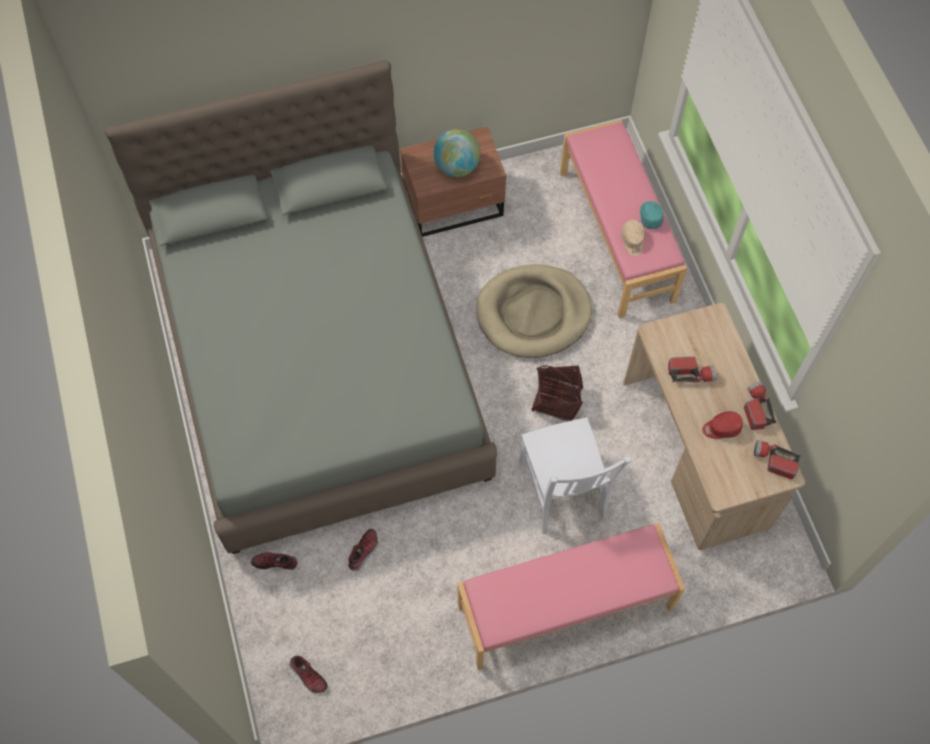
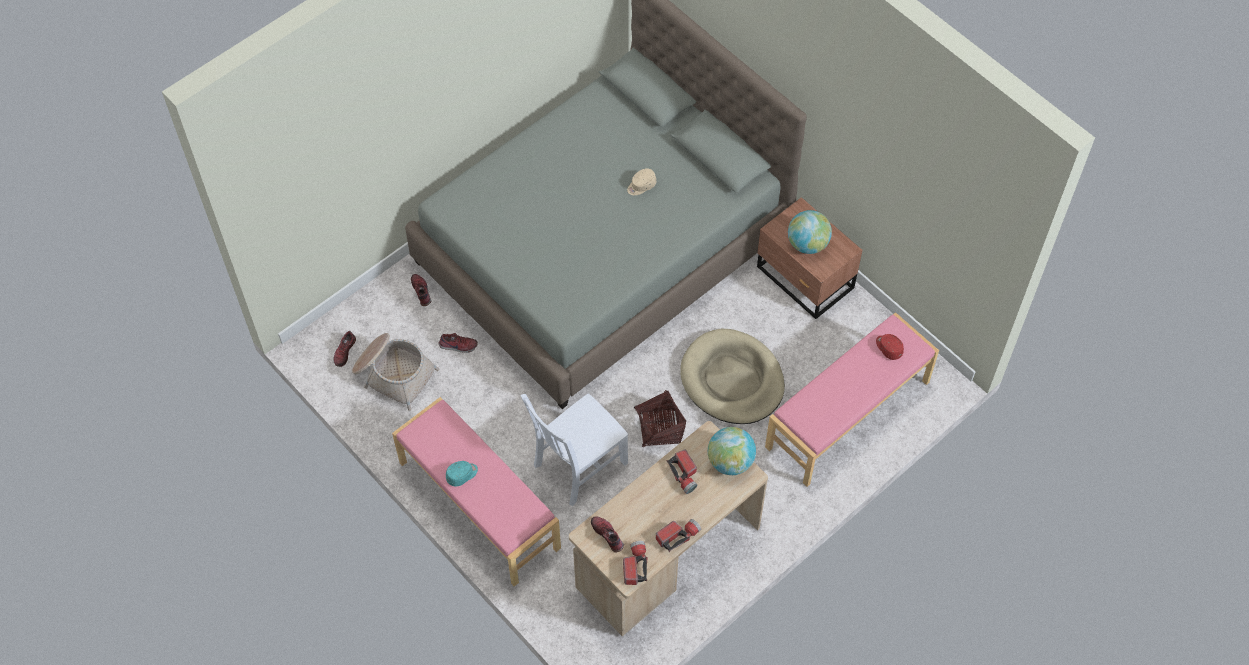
camera: 65 degrees right, 5 degrees down
(364, 633) = (393, 374): none -> basket
(632, 241) = (812, 403): beige cap -> beige cap (641, 186)
(650, 216) = (846, 407): turquoise cap -> turquoise cap (462, 475)
(693, 327) = (730, 461): none -> globe
(721, 428) = (645, 515): red cap -> red cap (888, 348)
(729, 472) = (608, 535): none -> shoe

